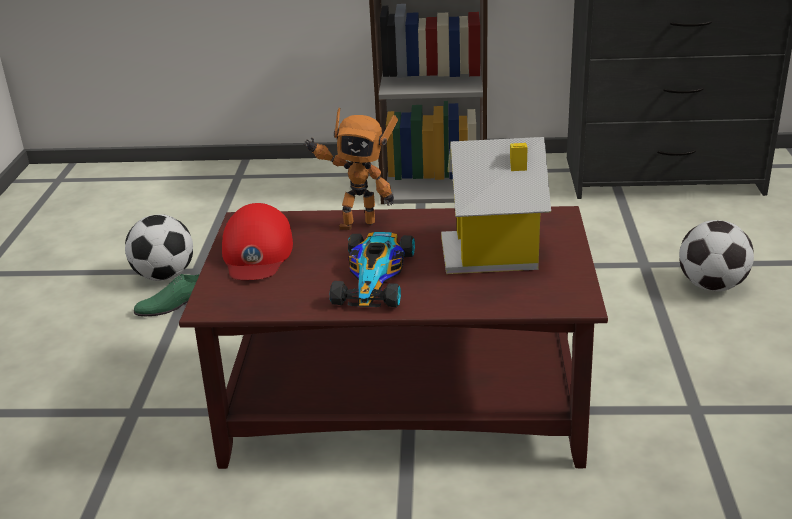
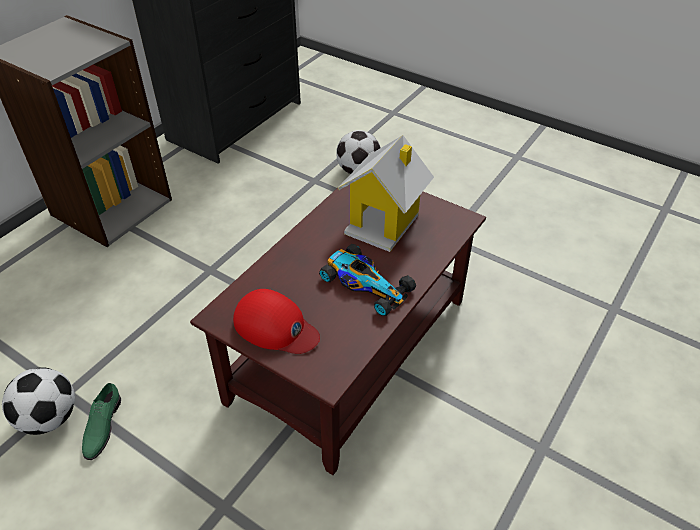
camera: 60 degrees left, 15 degrees up
(356, 223) = (285, 262): toy robot -> none

